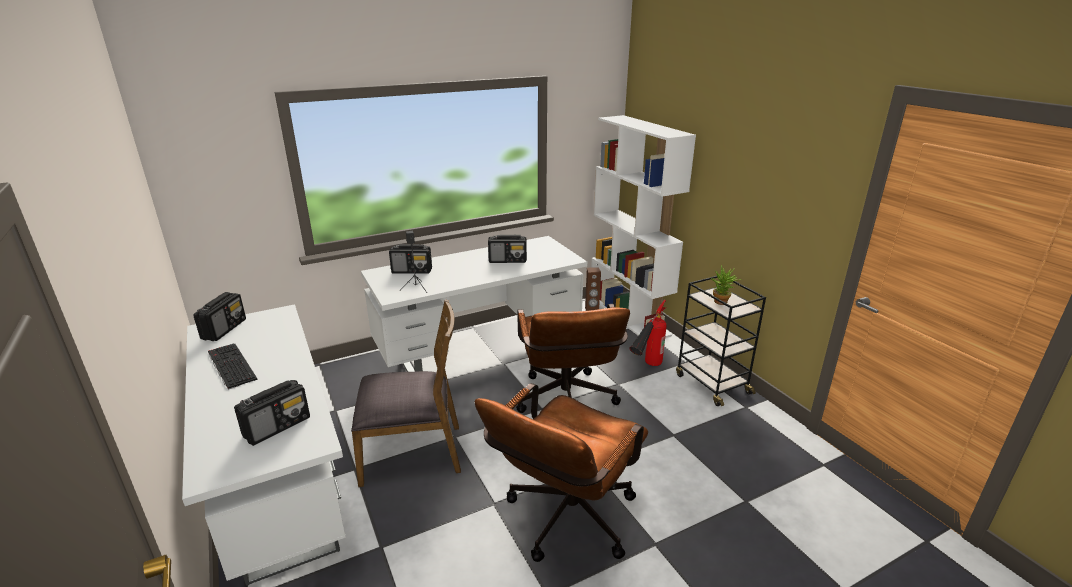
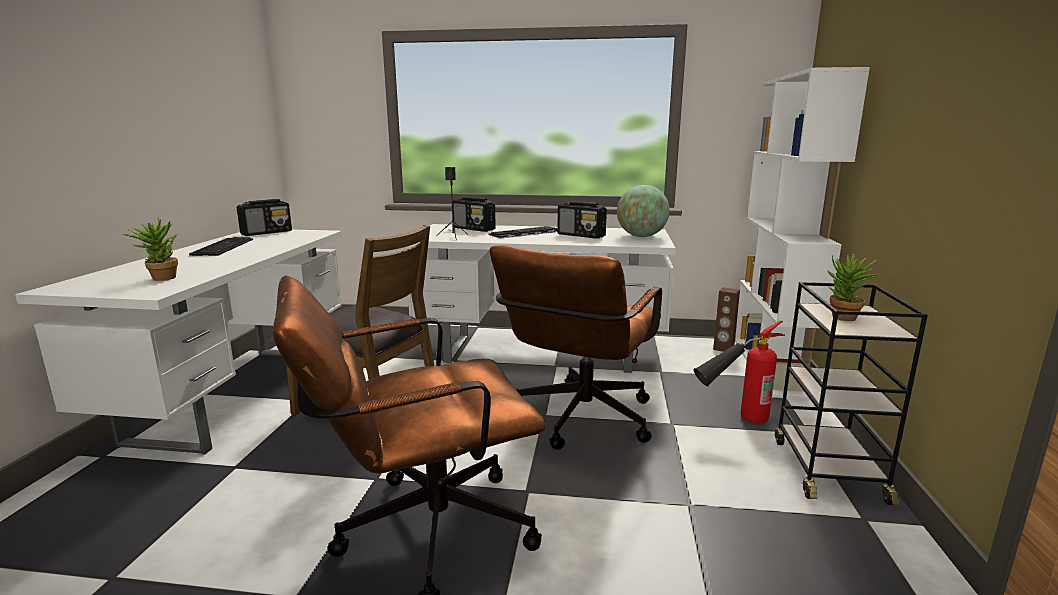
camera: 35 degrees right, 10 degrees down
(278, 426) = (160, 278): radio -> potted plant
(462, 267) = (524, 233): none -> keyboard
(548, 251) = (641, 236): none -> globe

